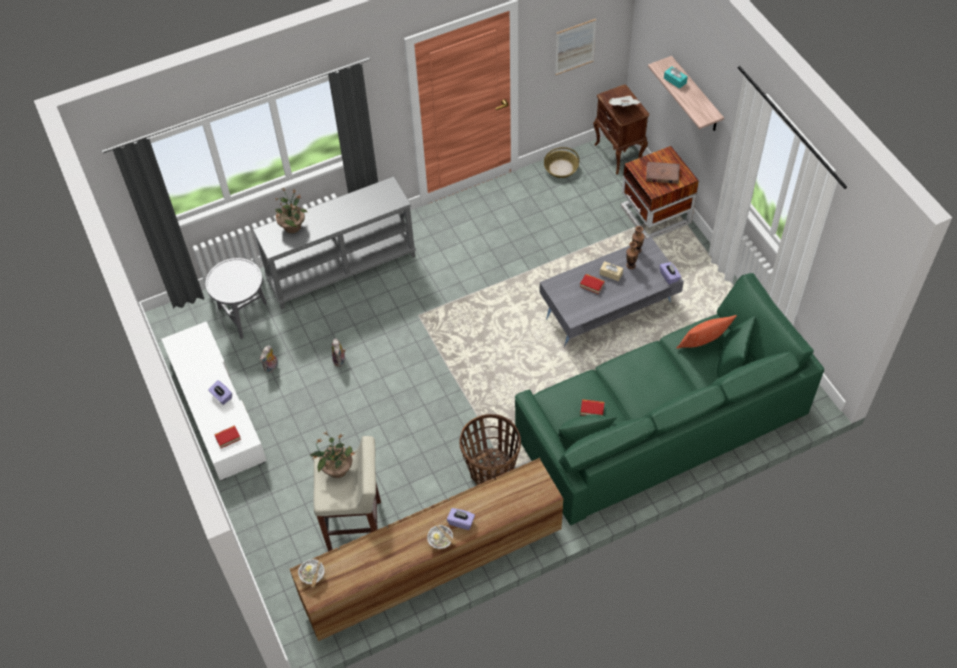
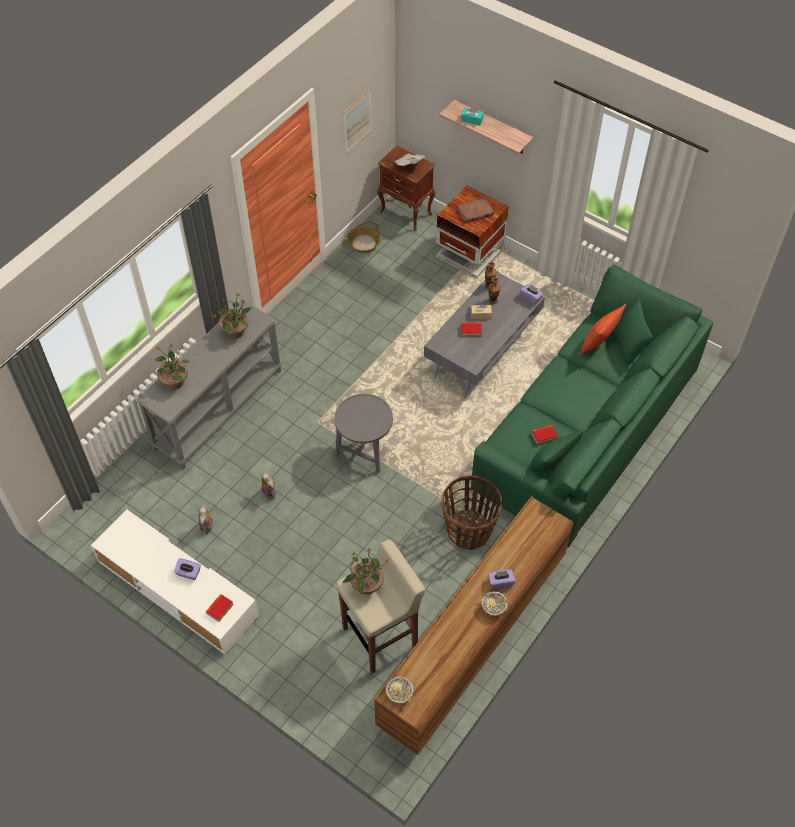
camera: 30 degrees left, 0 degrees up
(244, 315) = (149, 490): grey side table -> grey side table (364, 451)
(370, 202) = (236, 331): none -> potted plant

